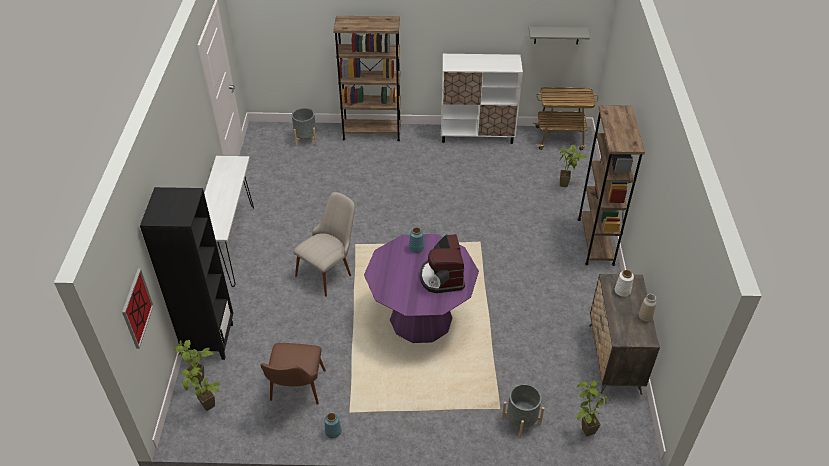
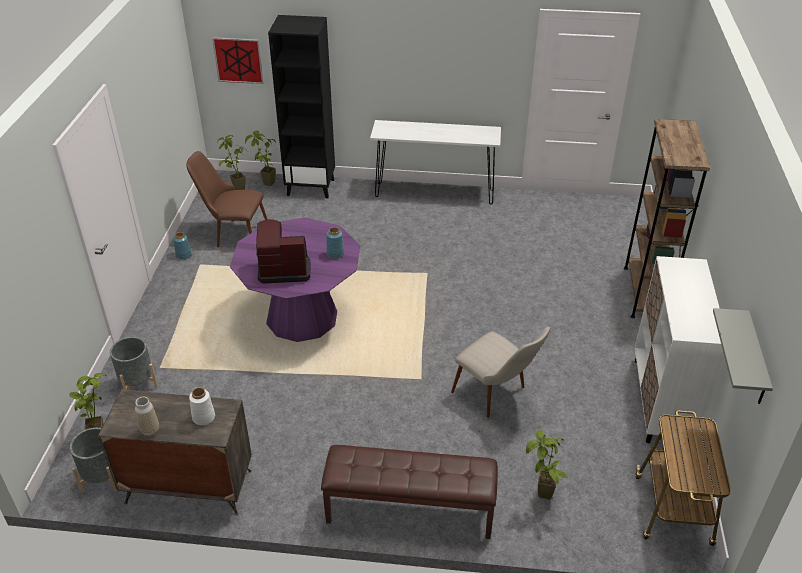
camera: 95 degrees right, 5 degrees down
(306, 139) = (620, 238): grey planter -> grey planter (102, 477)
(329, 270) = (388, 254): beige chair -> beige chair (497, 396)
(595, 241) = (409, 511): brown bookcase -> brown bench

